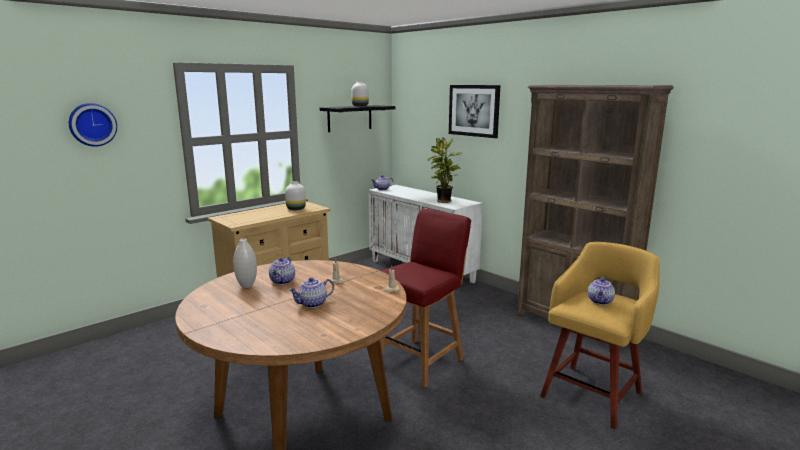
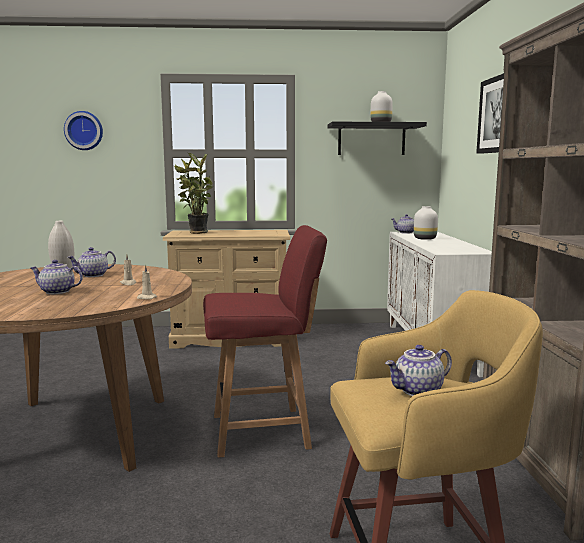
camera: 40 degrees right, 5 degrees down
(296, 209) = (258, 233): white vase -> white vase (425, 239)
(443, 201) = (445, 247): potted plant -> potted plant (196, 232)

